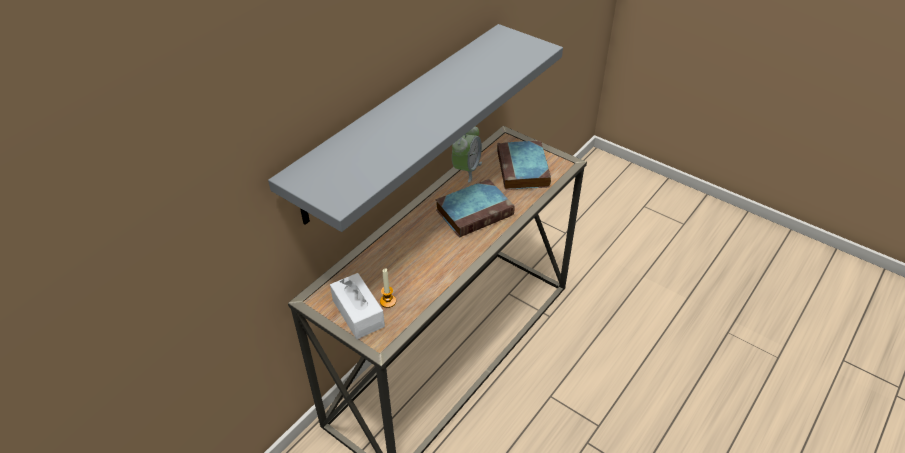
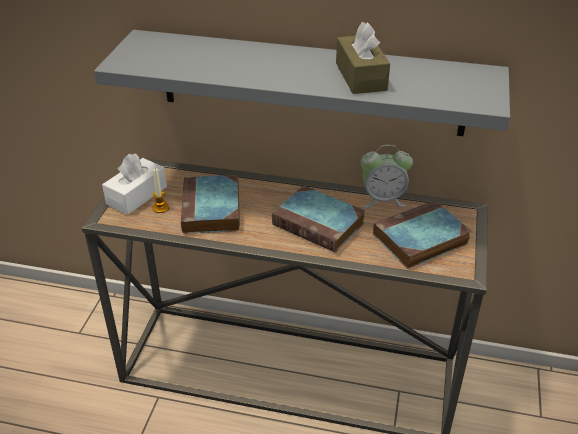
camera: 65 degrees right, 5 degrees down
(416, 268) = (212, 210): none -> book
(468, 83) = (361, 76): none -> brown tissue box

